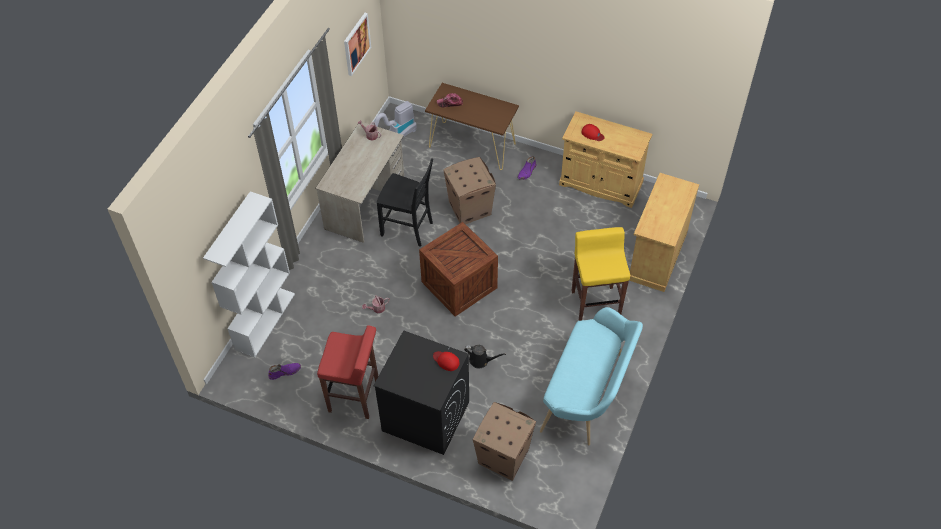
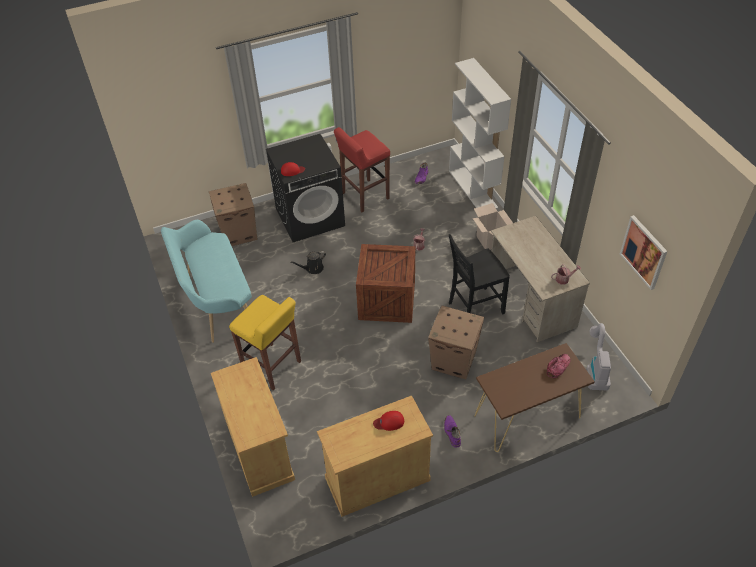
camera: 135 degrees right, 5 degrees down
(323, 266) = (490, 240): none -> cardboard box

